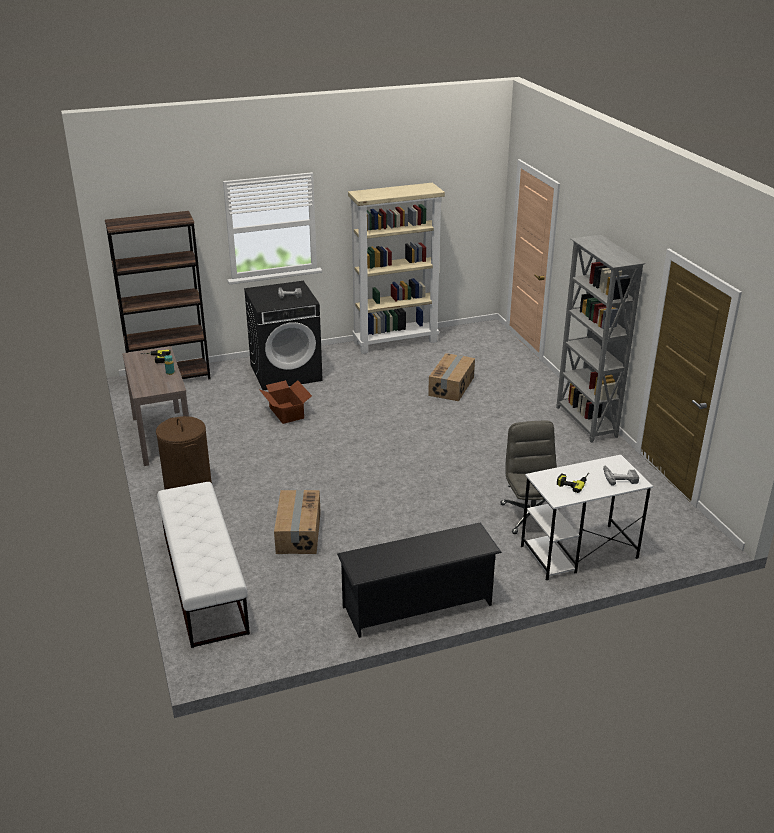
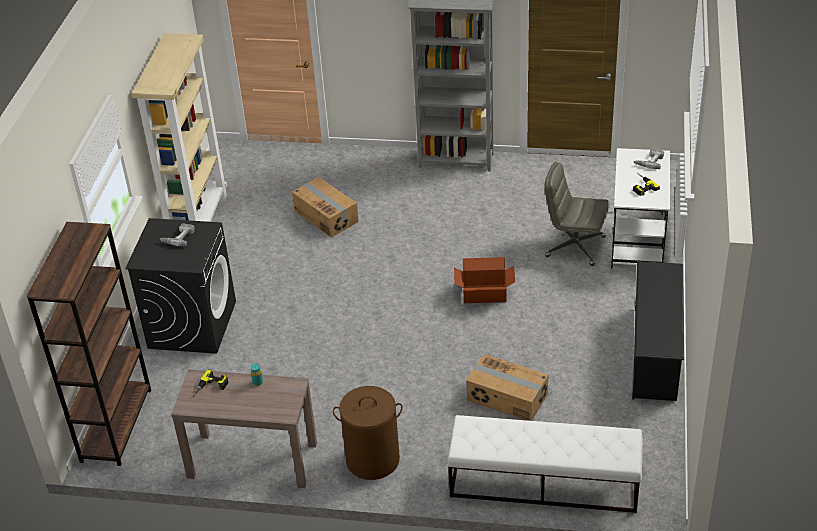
camera: 60 degrees left, 10 degrees up
(286, 413) = (282, 348): cardboard box -> cardboard box (485, 294)

